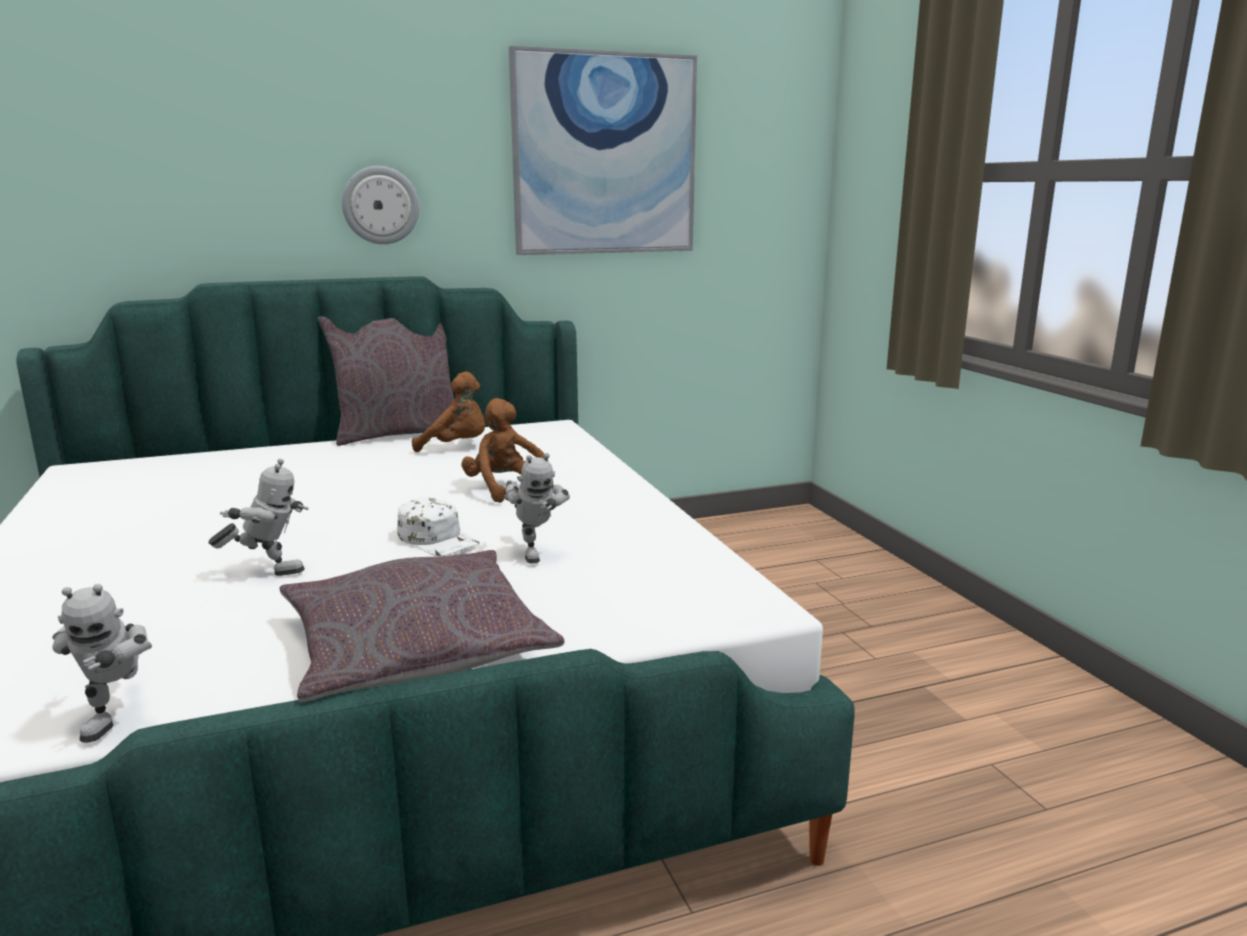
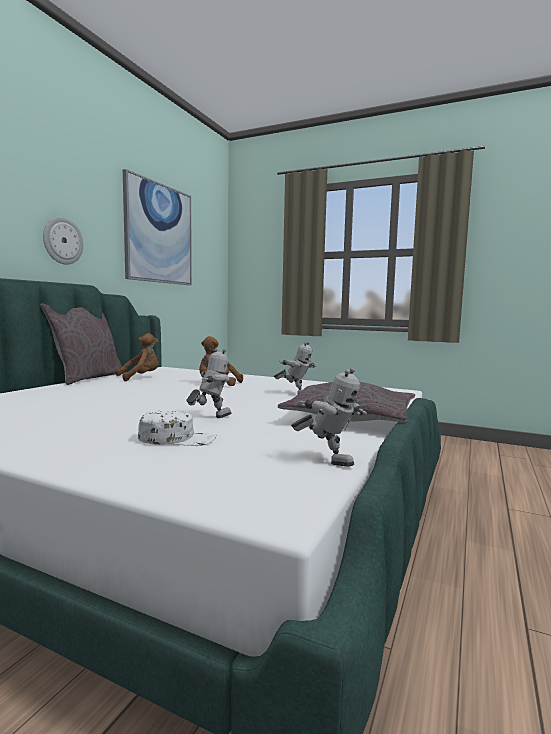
camera: 45 degrees left, 10 degrees down
(438, 539) = (246, 398): white cap -> white cap (178, 439)

